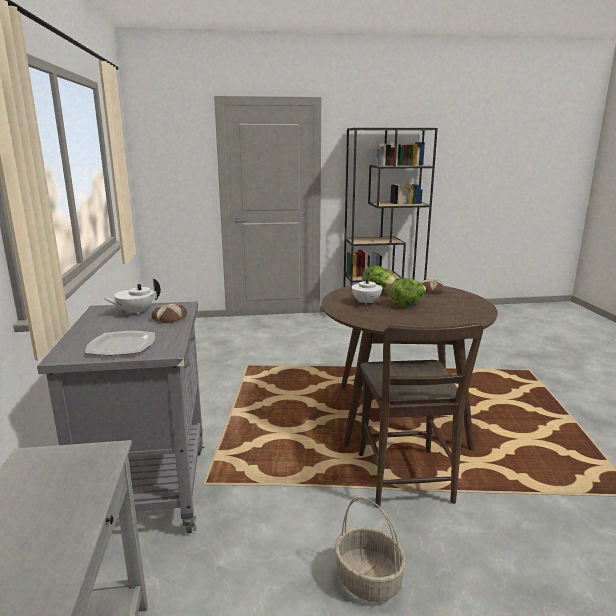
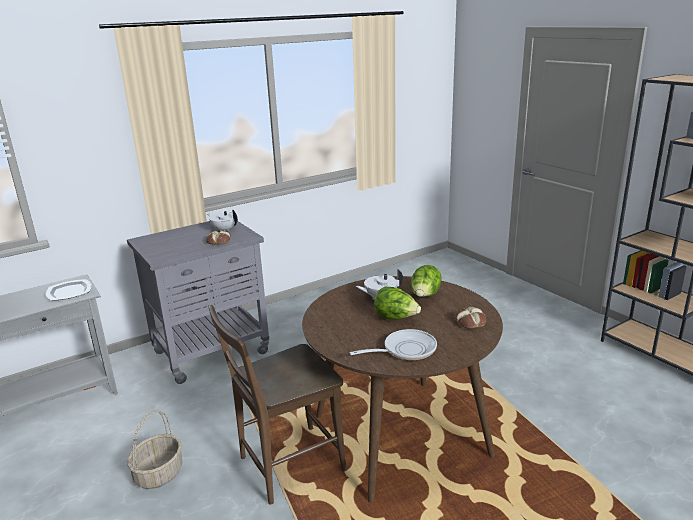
camera: 65 degrees right, 5 degrees up
(121, 346) = (162, 246): plate -> plate (70, 291)
(460, 311) = (405, 350): none -> frying pan

